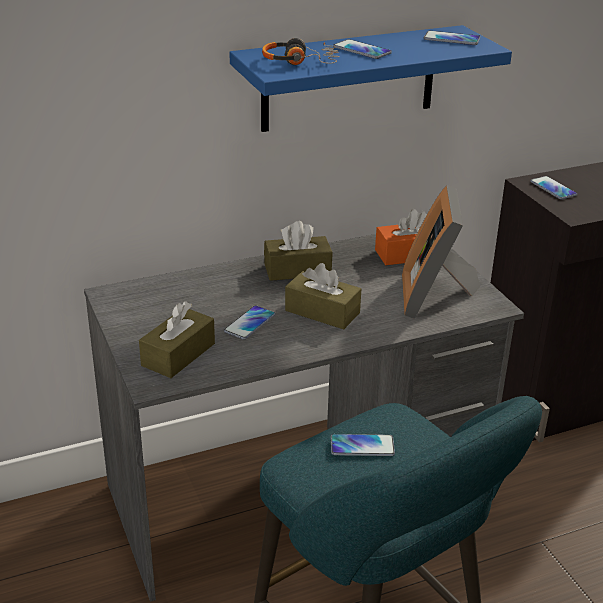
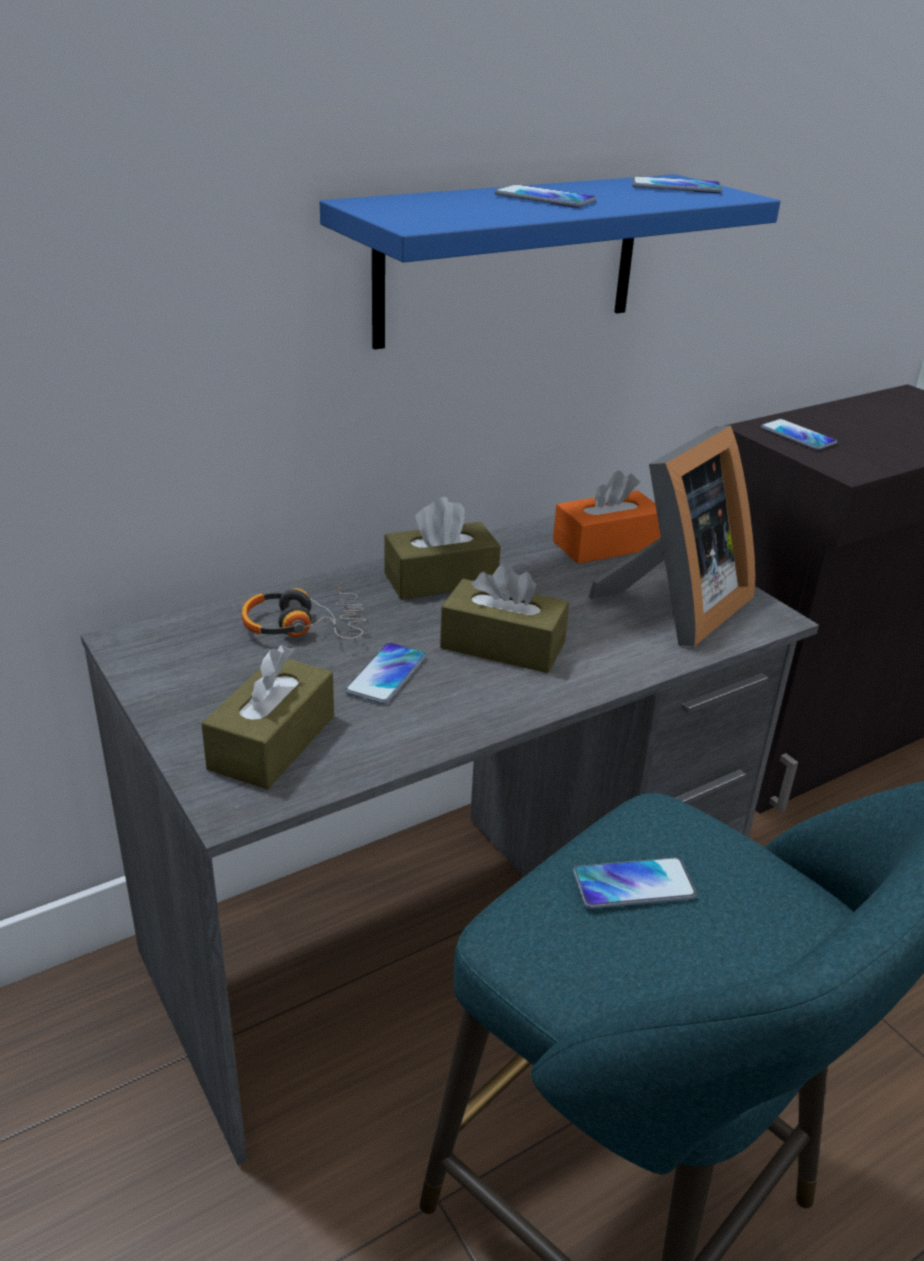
camera: 10 degrees left, 0 degrees up
(300, 61) = (451, 211): headphones -> headphones (304, 626)
(435, 296) = (674, 608): picture frame -> picture frame turned 135 degrees counterclockwise

